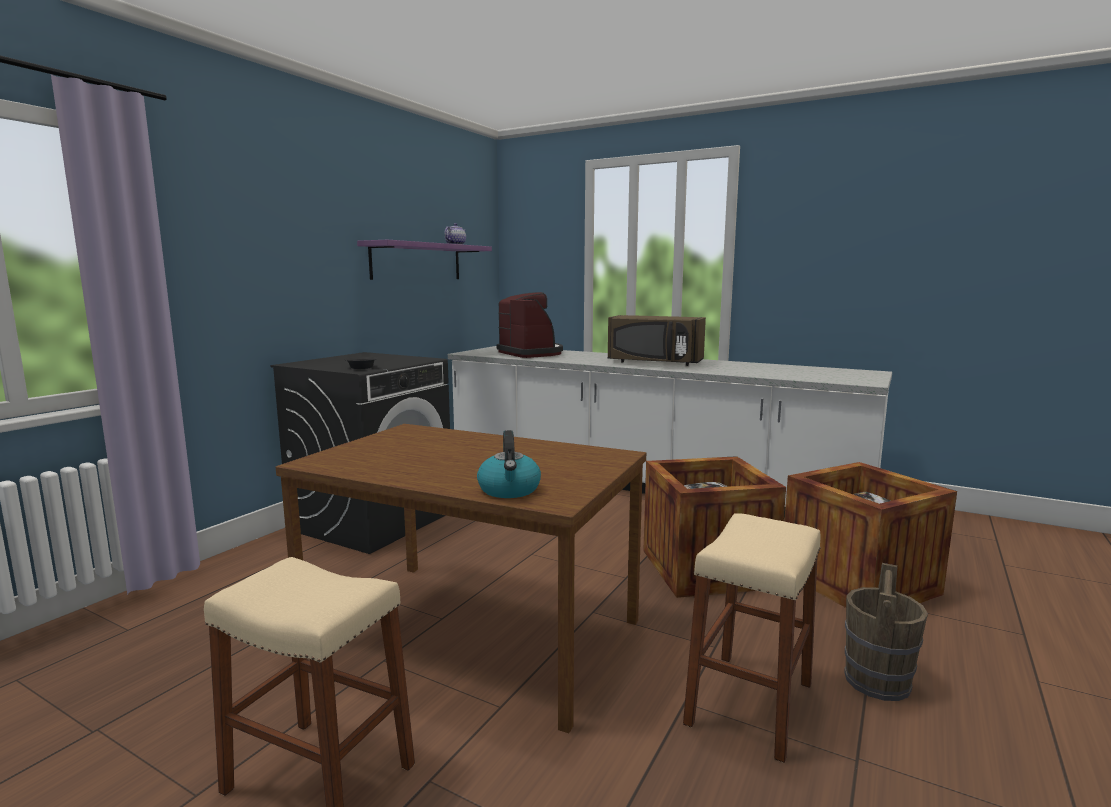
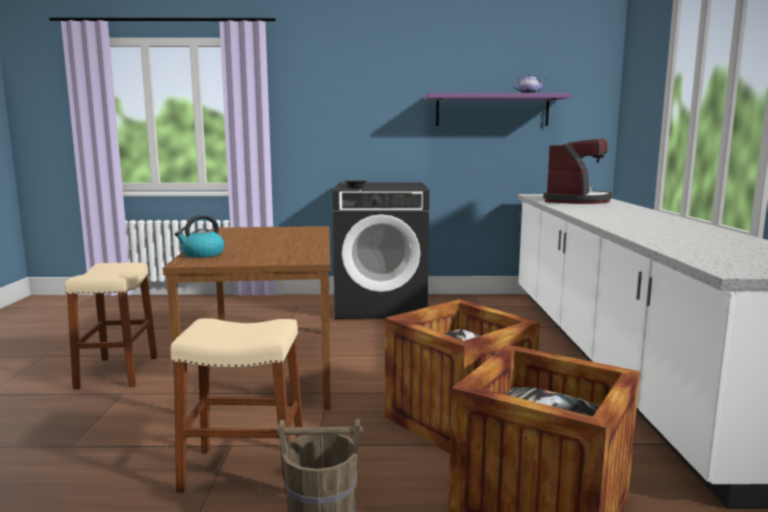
camera: 60 degrees right, 0 degrees up
(654, 362) = (630, 219): brown microwave -> none

